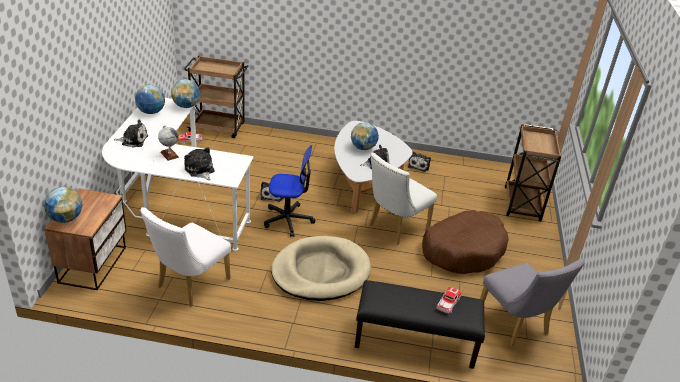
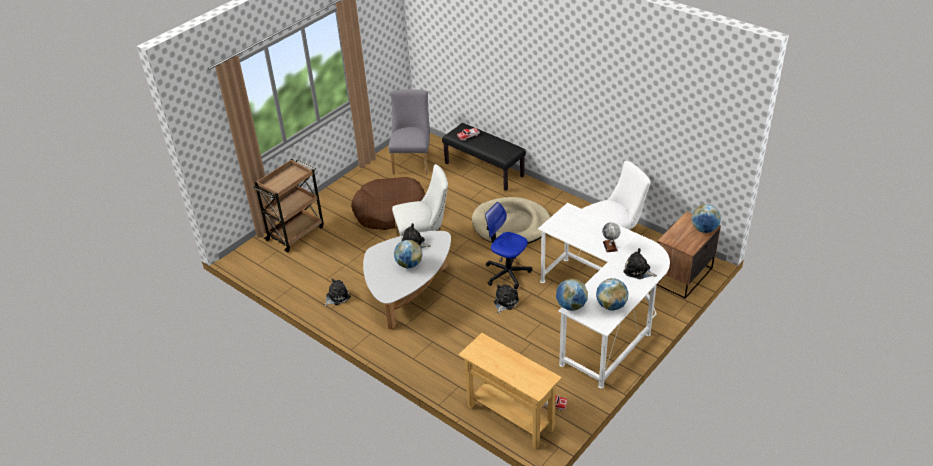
camera: 145 degrees left, 5 degrees up
(200, 170) = (590, 224): plush toy -> none
(218, 128) = (510, 417): brown cart -> beige console table

